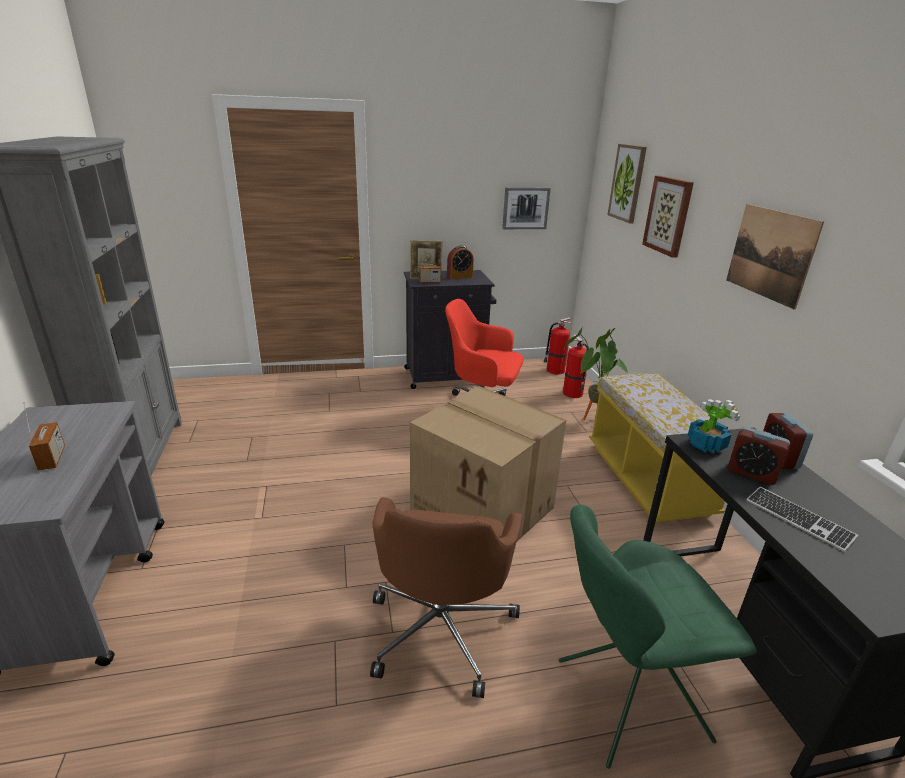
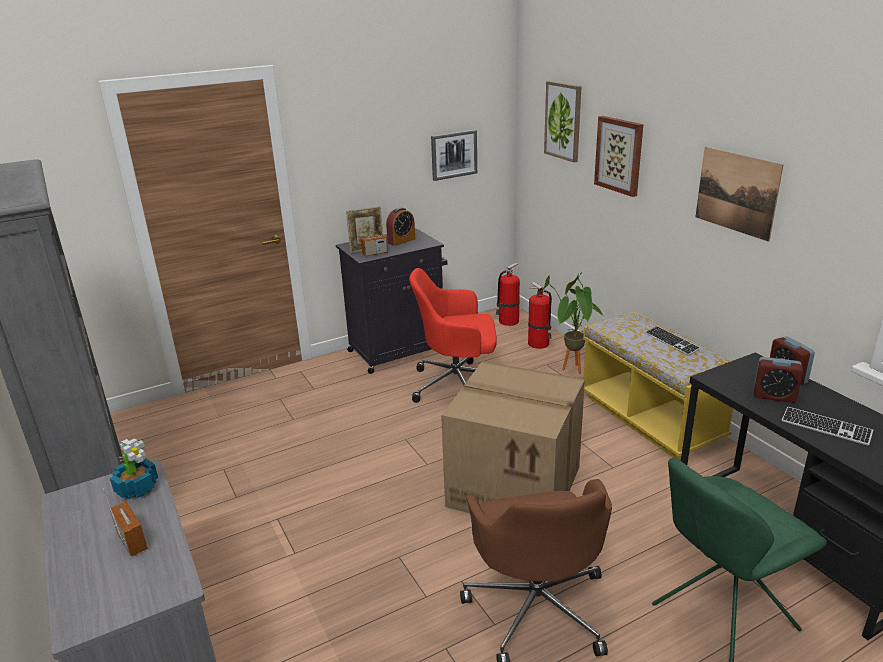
camera: 15 degrees left, 0 degrees up
(678, 406) = (671, 342): none -> keyboard
(705, 445) = (726, 378): potted plant -> potted plant (137, 488)

